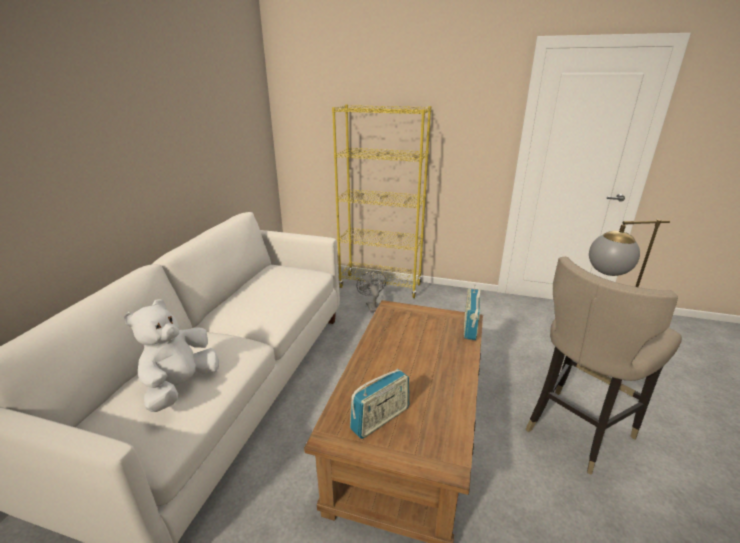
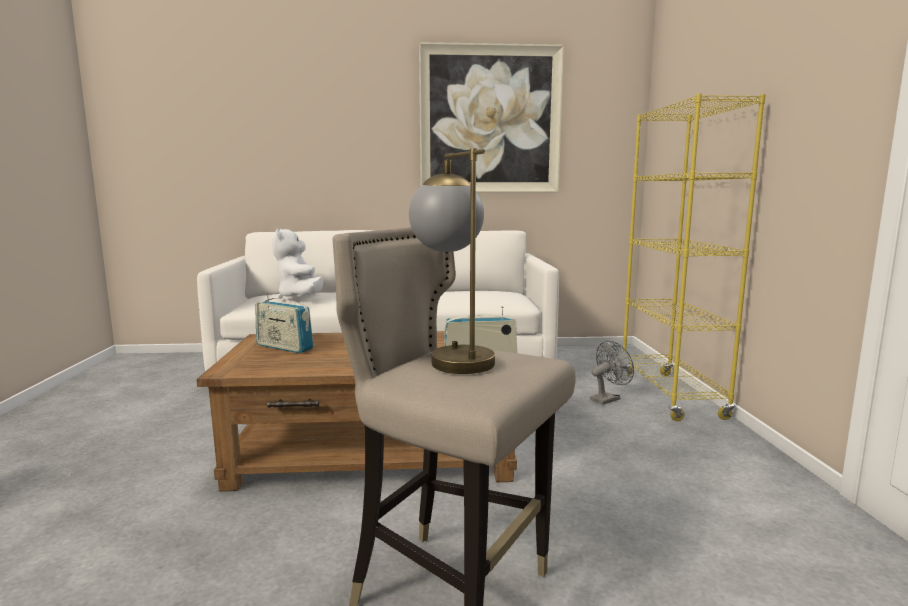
camera: 70 degrees right, 15 degrees down
(181, 386) = (301, 297): white plush toy -> white plush toy turned 105 degrees counterclockwise
(184, 106) = (490, 120): none -> picture

